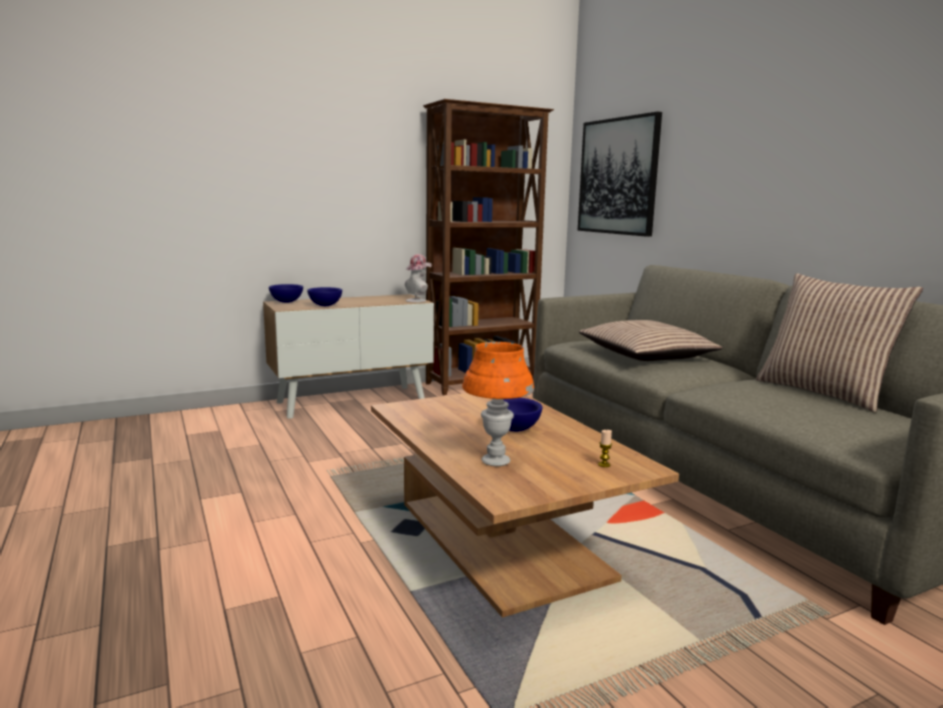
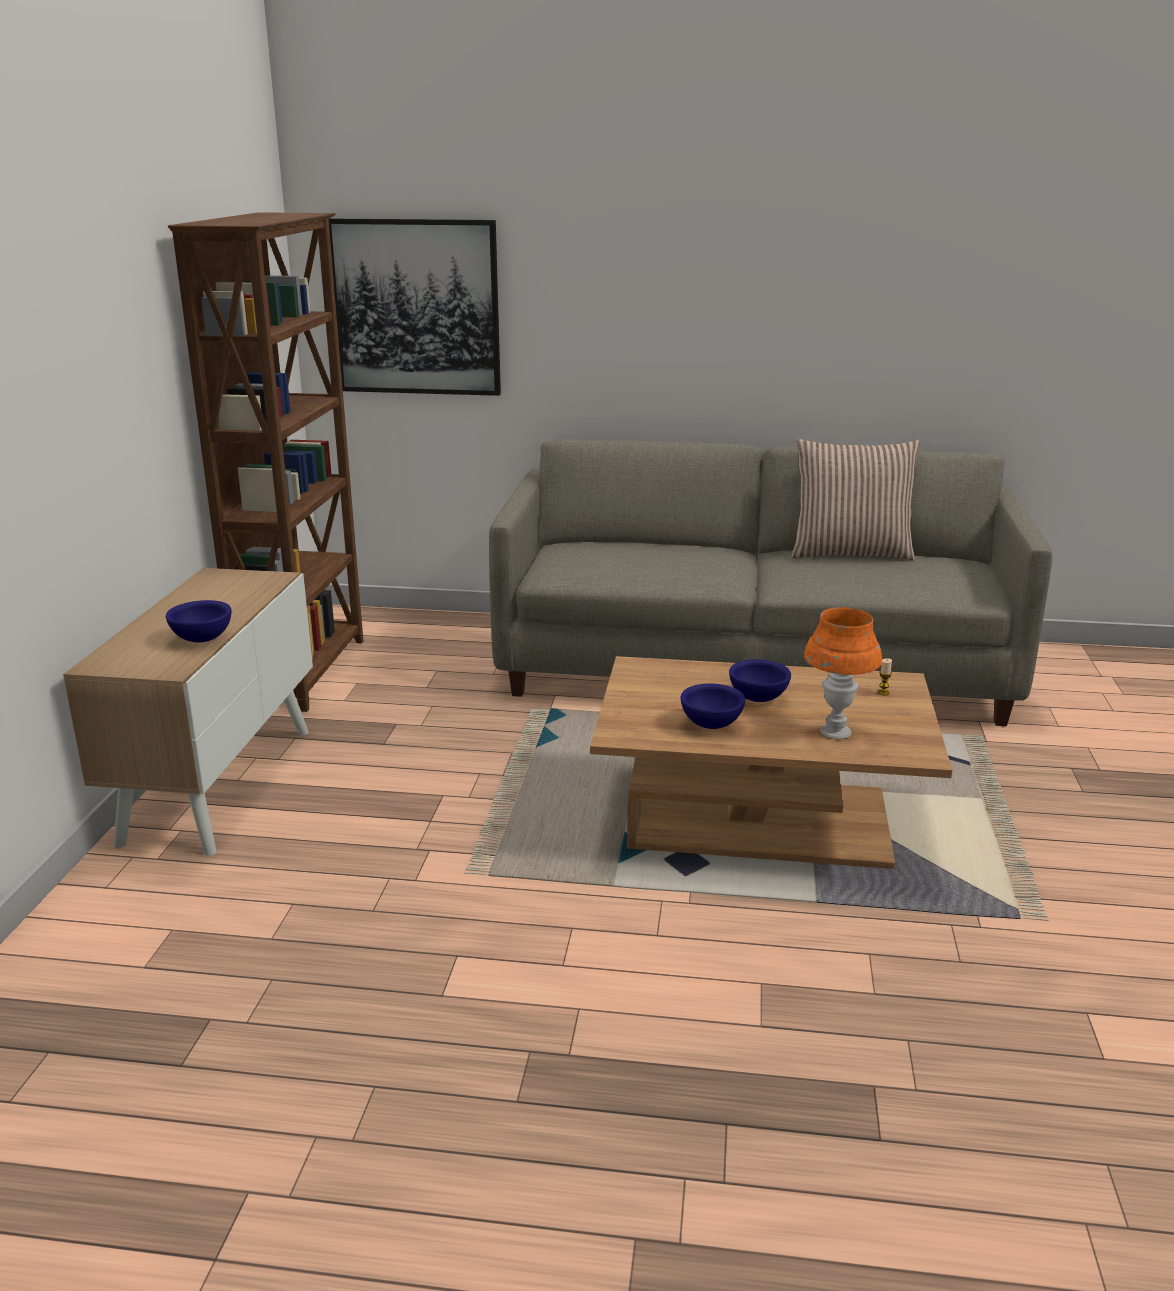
camera: 55 degrees left, 10 degrees up
(287, 302) = (112, 658): blue bowl -> blue bowl (710, 724)
(418, 300) = (270, 576): hat -> none
(646, 355) = (654, 562): pillow -> none

